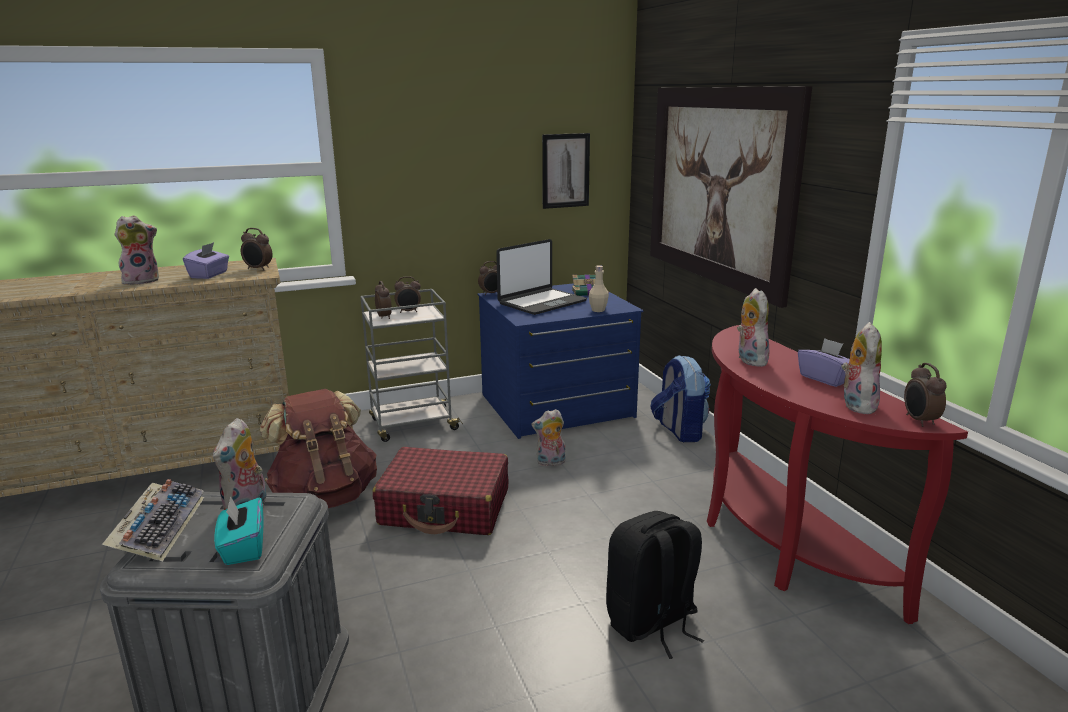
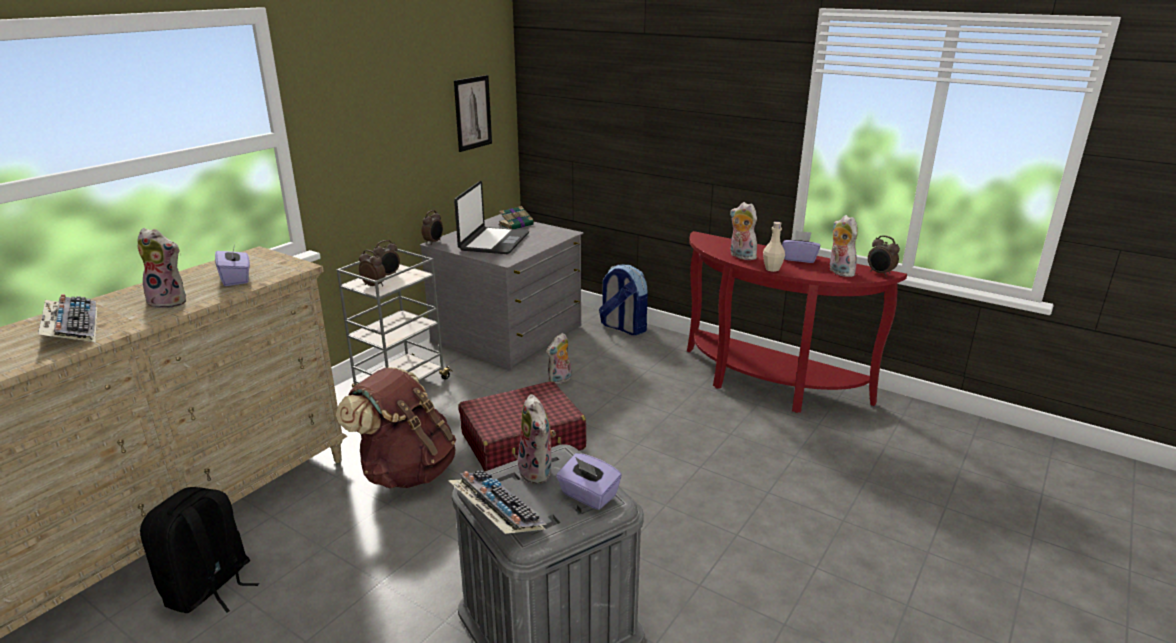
camera: 35 degrees left, 5 degrees up
(62, 284) = (71, 327): none -> keyboard
(142, 281) = (170, 301): plush toy -> plush toy turned 75 degrees clockwise
(243, 548) = (588, 495): turquoise tissue box -> purple tissue box
(258, 269) = (276, 262): alarm clock -> none
(557, 406) = (509, 334): blue dresser -> grey dresser
(598, 310) = (550, 239): beige bottle -> beige bottle (772, 269)
(652, 623) = (753, 461): black backpack -> black backpack (209, 588)
(718, 186) = (638, 119): picture -> none

